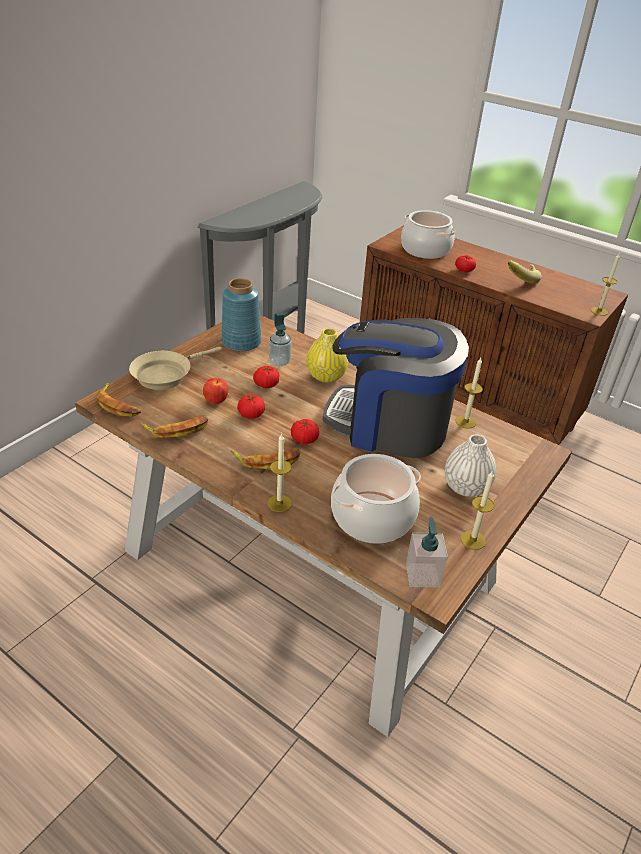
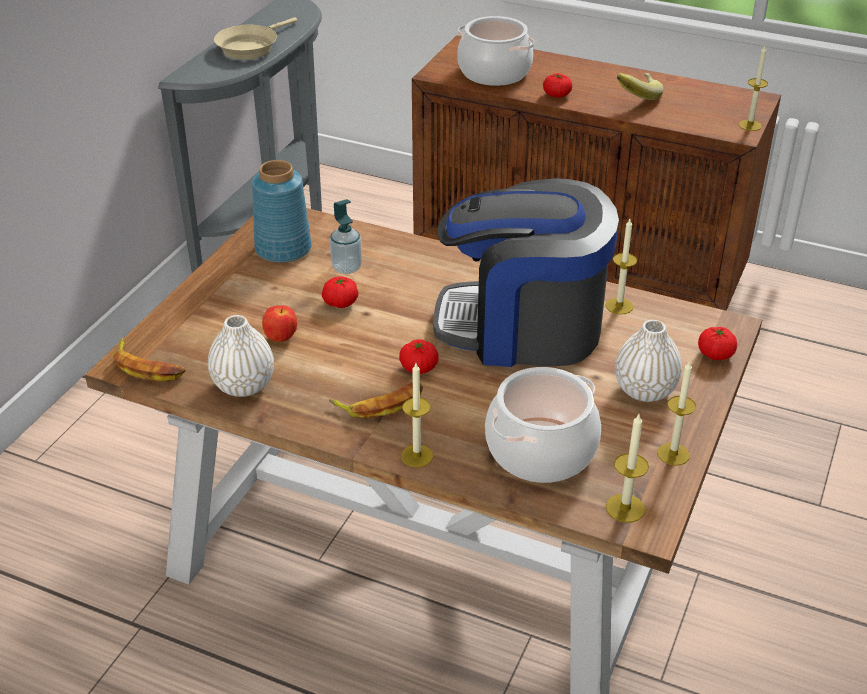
camera: 10 degrees left, 0 degrees up
(166, 374) = (196, 313): beige frying pan -> beige frying pan (250, 47)
(177, 429) = (243, 385): banana -> white vase
(251, 414) = (335, 347): tomato -> tomato (715, 354)
(326, 376) = (417, 277): yellow vase -> none
(422, 575) = (625, 508): soap dispenser -> candle

